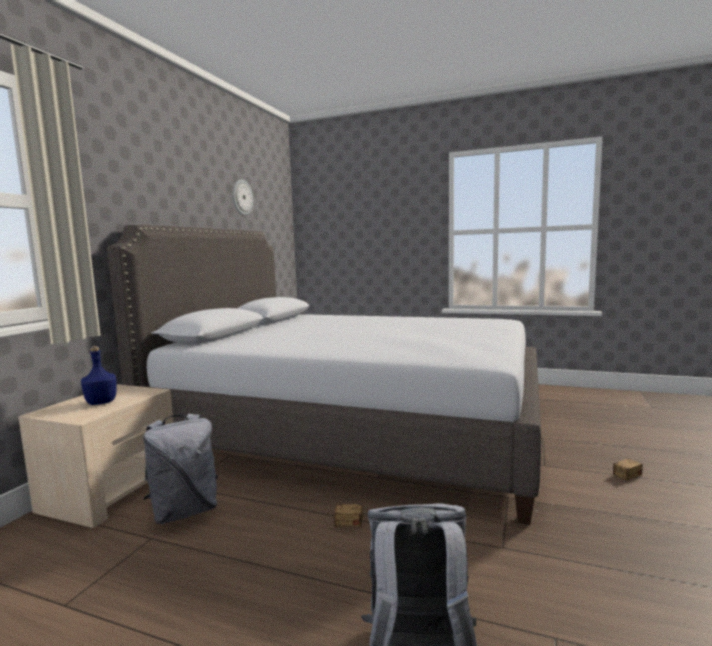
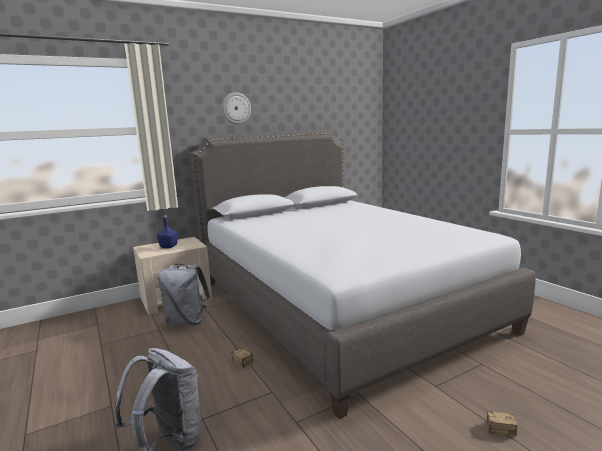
camera: 40 degrees right, 5 degrees up
(242, 197) = (317, 104): wall clock -> wall clock (236, 108)

